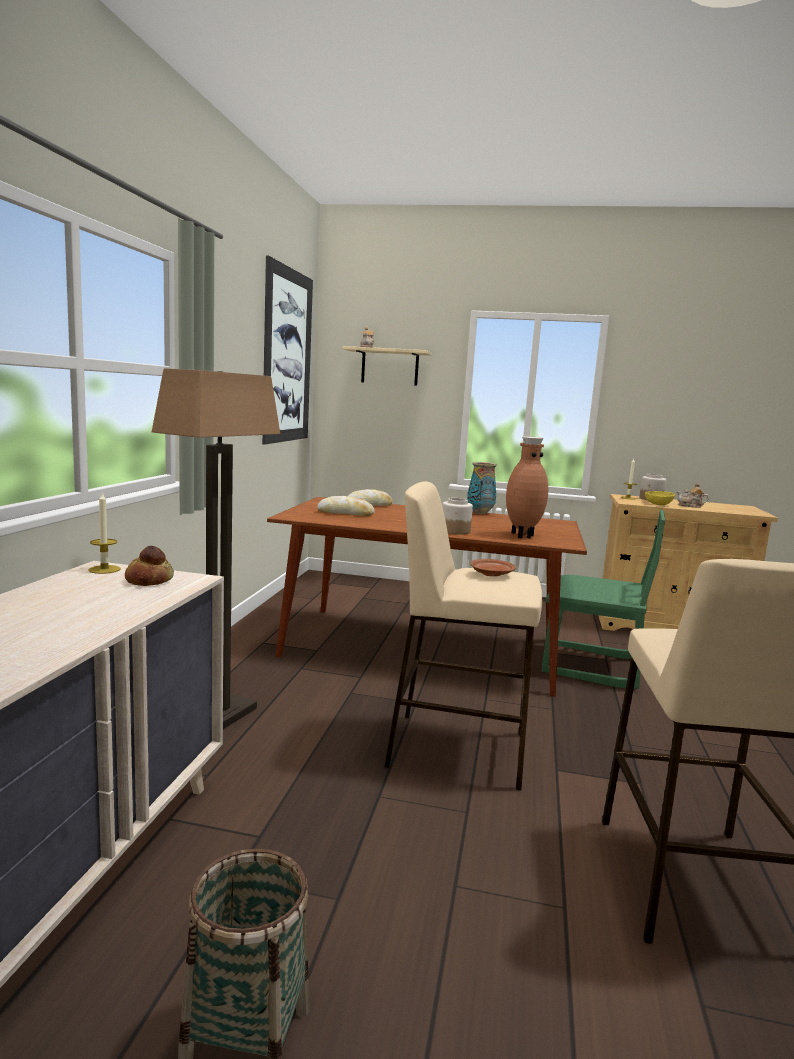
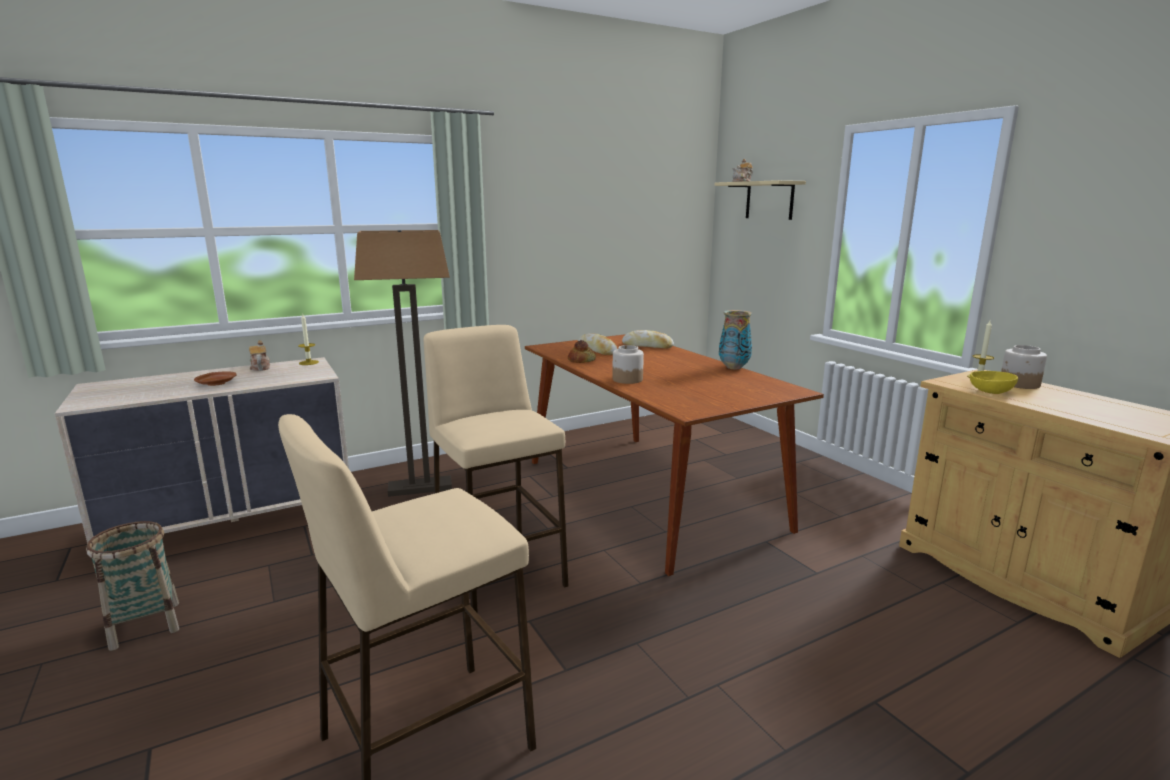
camera: 50 degrees right, 5 degrees up
(149, 580) = (302, 372): bread -> bread (581, 360)
(288, 357) = (649, 199): picture -> none
(491, 574) = (506, 417): brown plate -> brown plate (217, 384)
(521, 535) = (677, 395): brown vase -> none
(591, 666) = (779, 571): green chair -> none
(690, 506) = (1050, 403): teapot -> teapot (260, 368)

